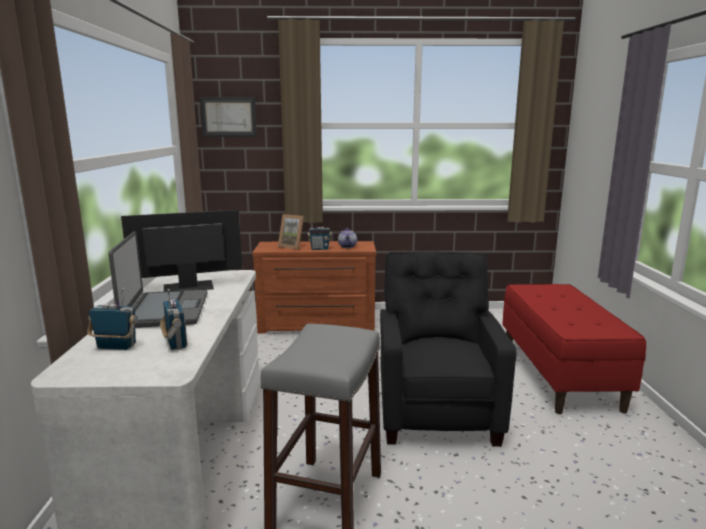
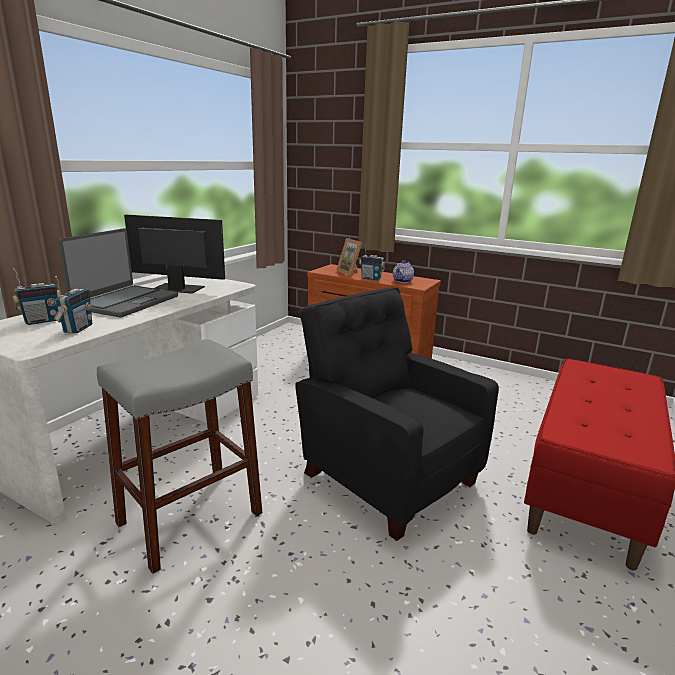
camera: 30 degrees right, 5 degrees up
(116, 347) = (41, 321): radio -> radio turned 105 degrees clockwise
(228, 117) = (320, 135): picture -> none
(436, 411) = (386, 476): black armchair -> black armchair turned 75 degrees counterclockwise

